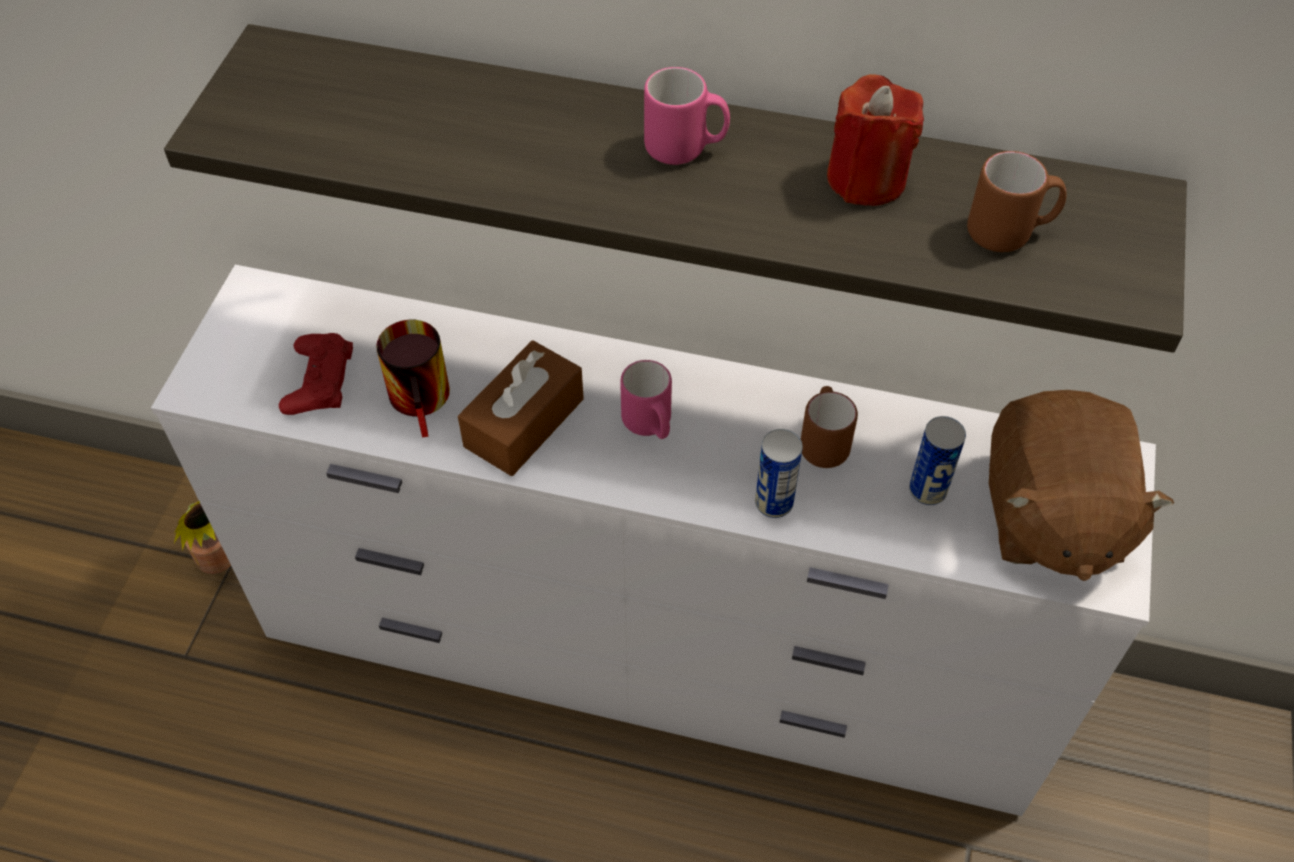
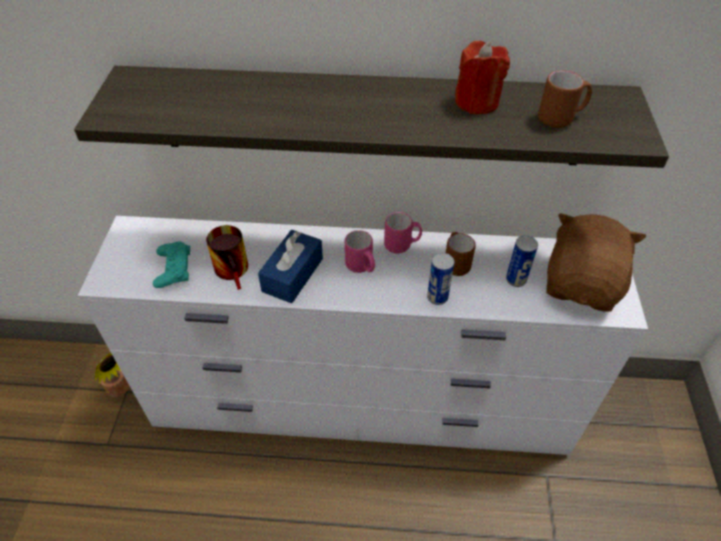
camera: 10 degrees left, 5 degrees down
(318, 380) = (173, 268): red game controller -> turquoise game controller
(524, 422) = (292, 275): brown tissue box -> blue tissue box
(686, 148) = (375, 98): pink mug -> pink mug (402, 245)
(1050, 517) = (582, 284): brown plush toy -> brown plush toy turned 150 degrees counterclockwise

